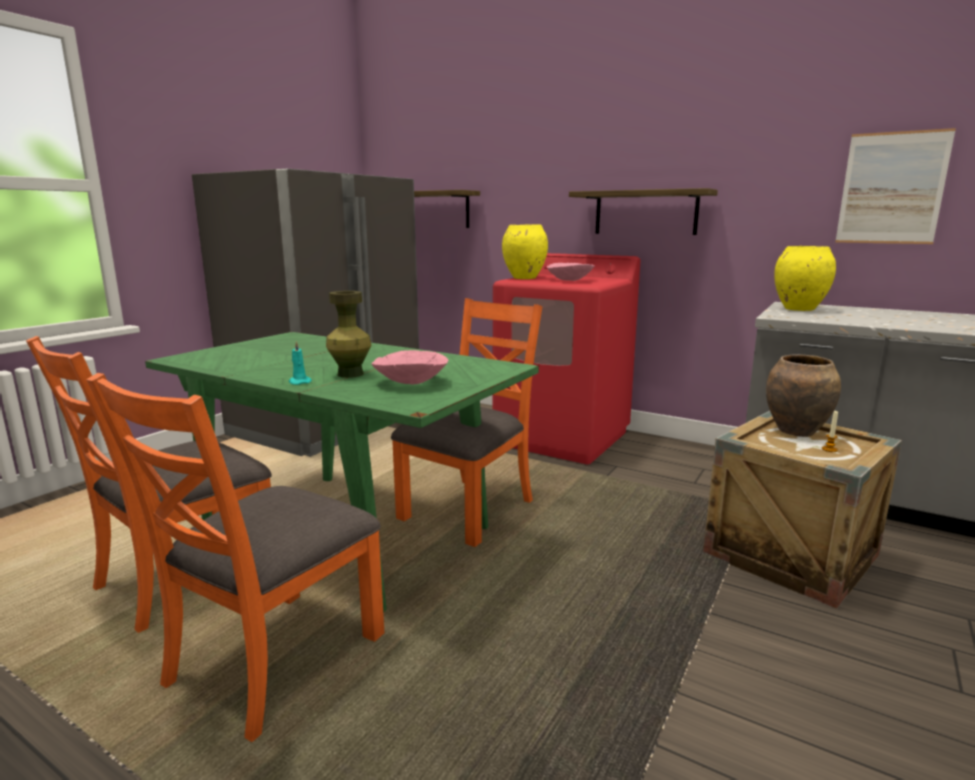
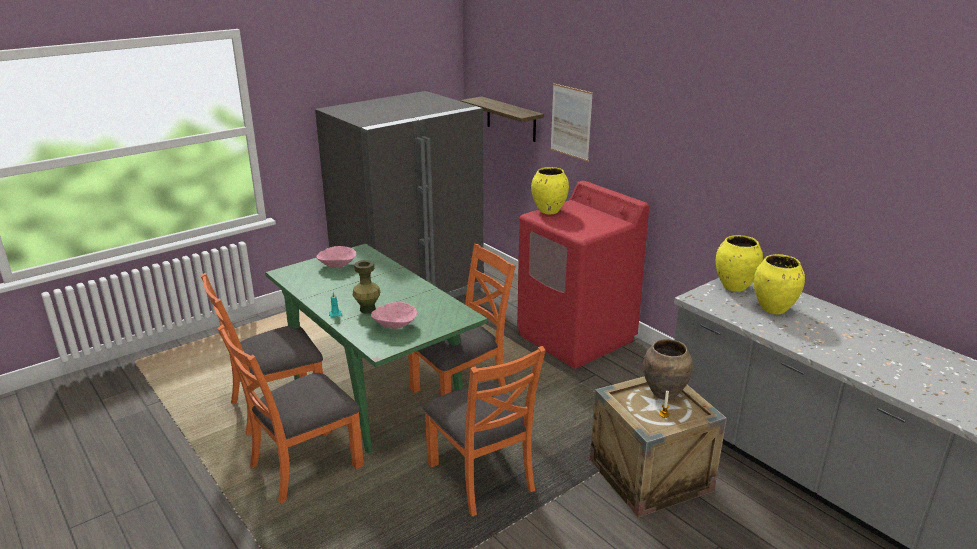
camera: 20 degrees right, 10 degrees up
(569, 280) = (577, 223): pink bowl -> pink bowl (337, 265)
(583, 607) = (482, 477): none -> orange chair
(645, 212) = (657, 167): shelf -> none
(871, 316) = (774, 309): none -> yellow vase
(891, 188) = (827, 200): picture -> picture (571, 122)

